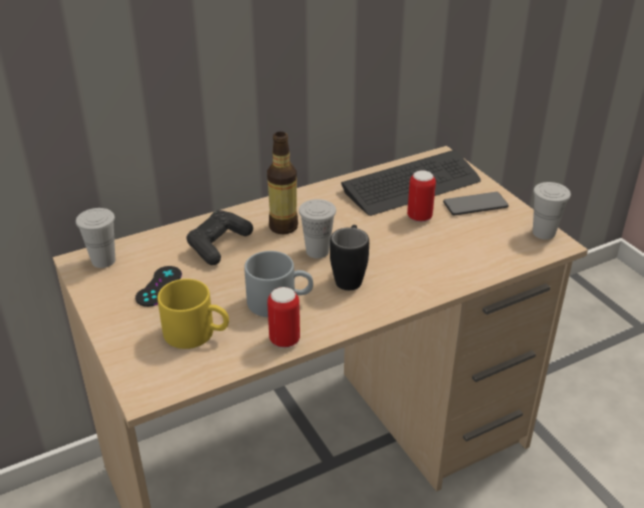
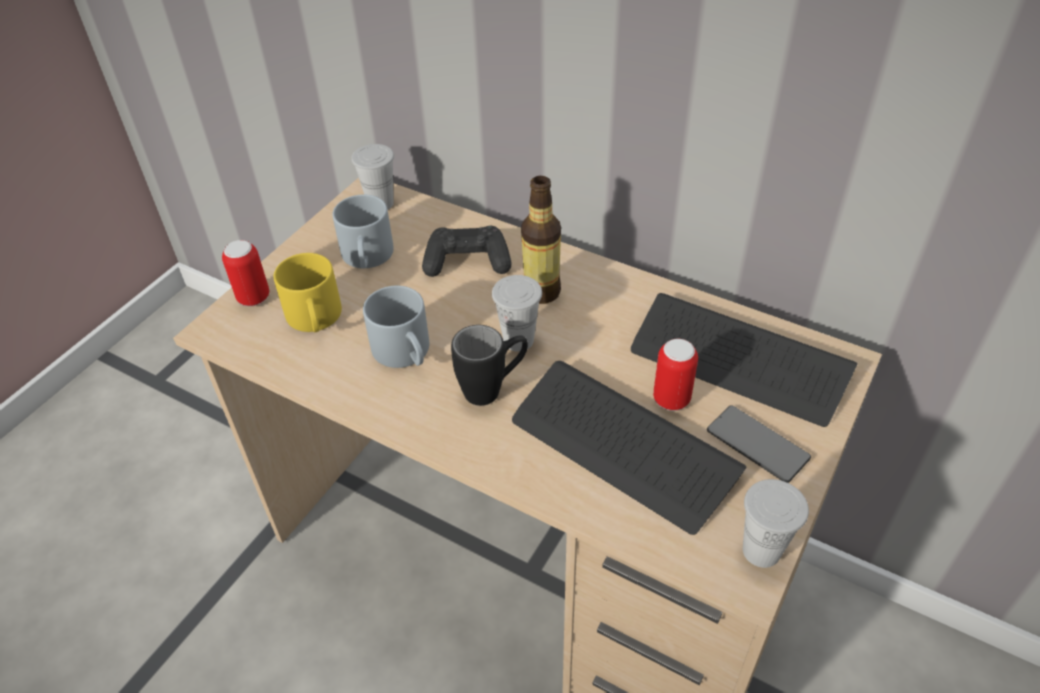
camera: 60 degrees right, 10 degrees up
(159, 286) = (368, 257): black game controller -> grey mug
(284, 340) = (345, 387): can -> can (254, 298)
(440, 247) = (623, 446): none -> keyboard

